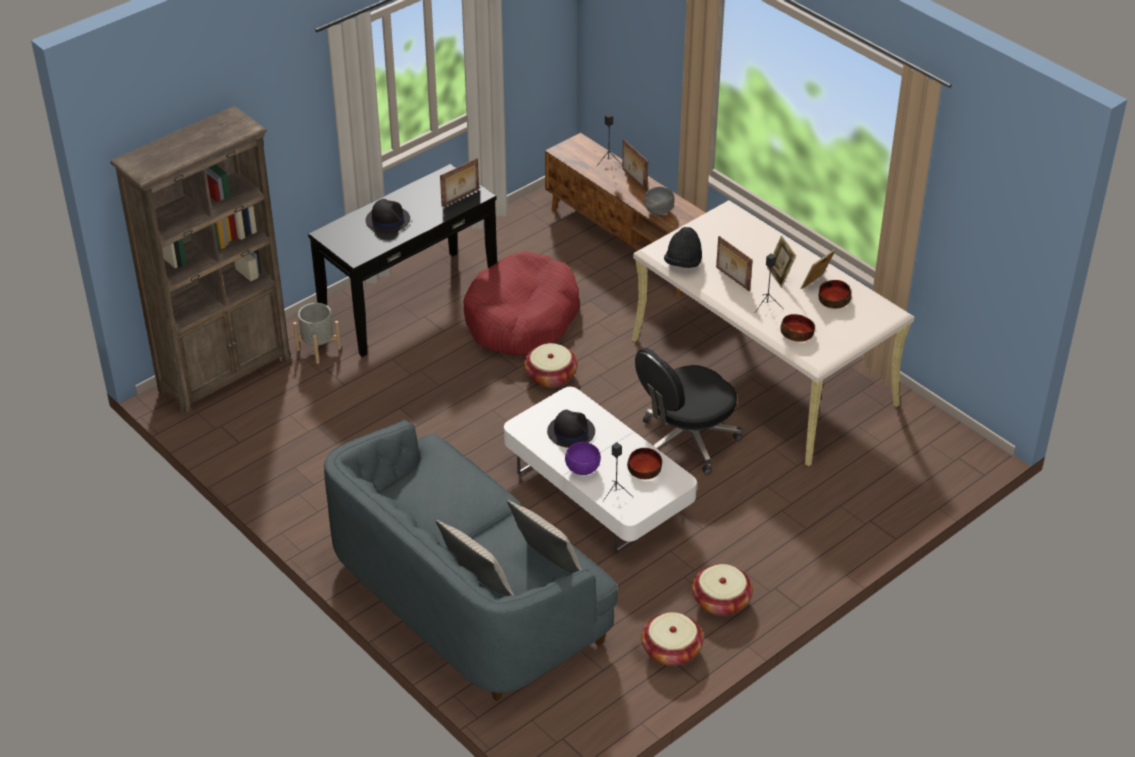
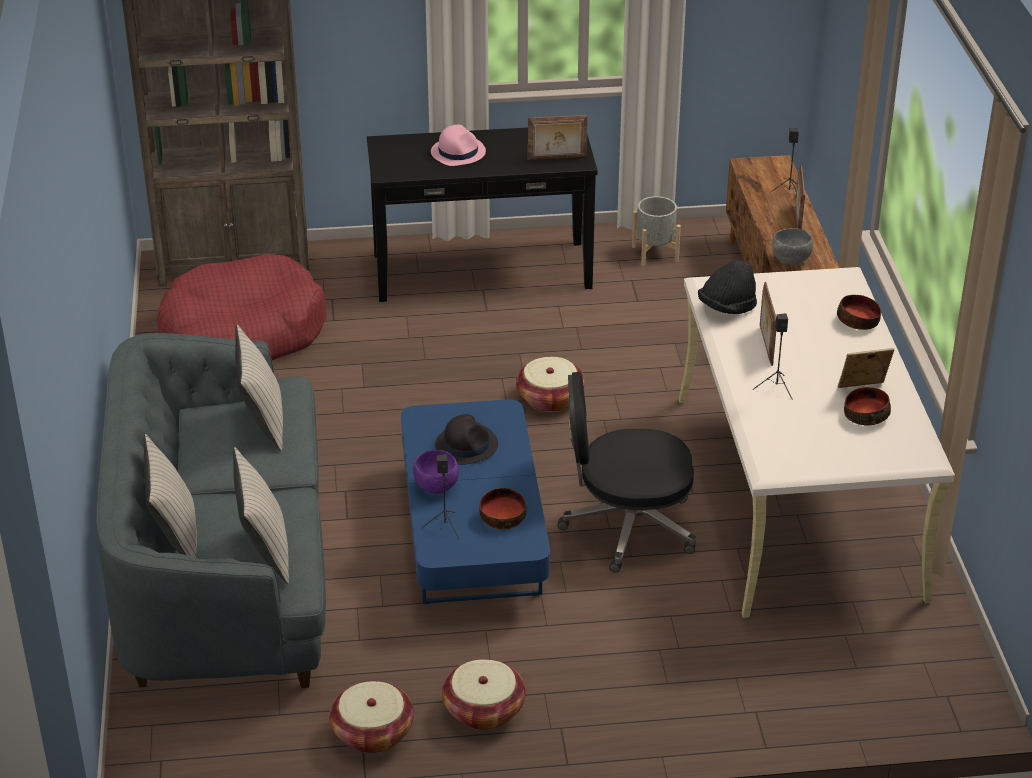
camera: 35 degrees right, 5 degrees down
(318, 349) = (346, 277): grey planter -> grey planter (654, 253)
(387, 220) = (458, 152): black hat -> pink hat
(445, 479) = (262, 423): none -> beige pillow
(521, 319) = (580, 331): red dog bed -> red dog bed (242, 332)
(598, 492) = (473, 534): white coffee table -> blue coffee table
(780, 276) = (827, 365): picture frame -> none
(797, 334) = (778, 431): bowl -> bowl (858, 321)

